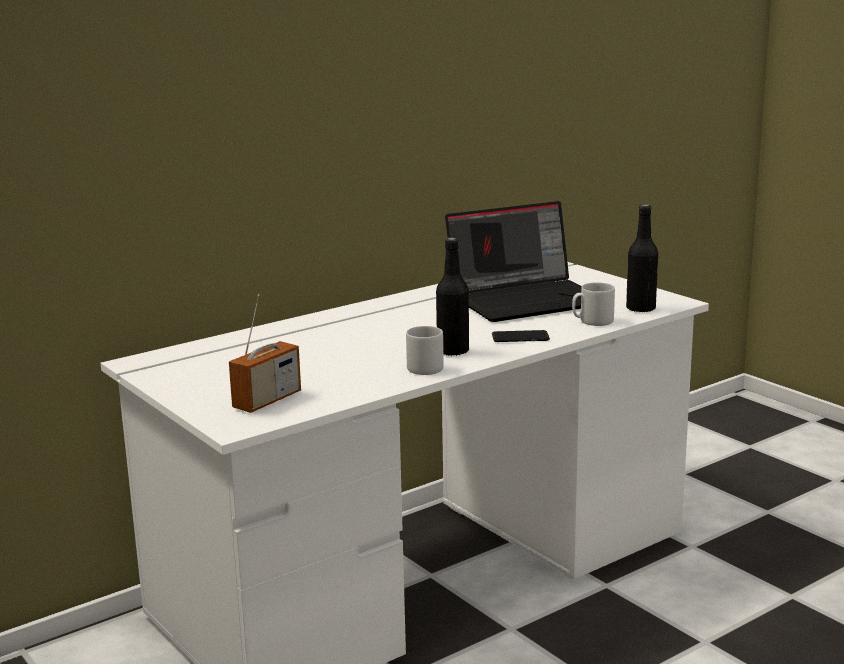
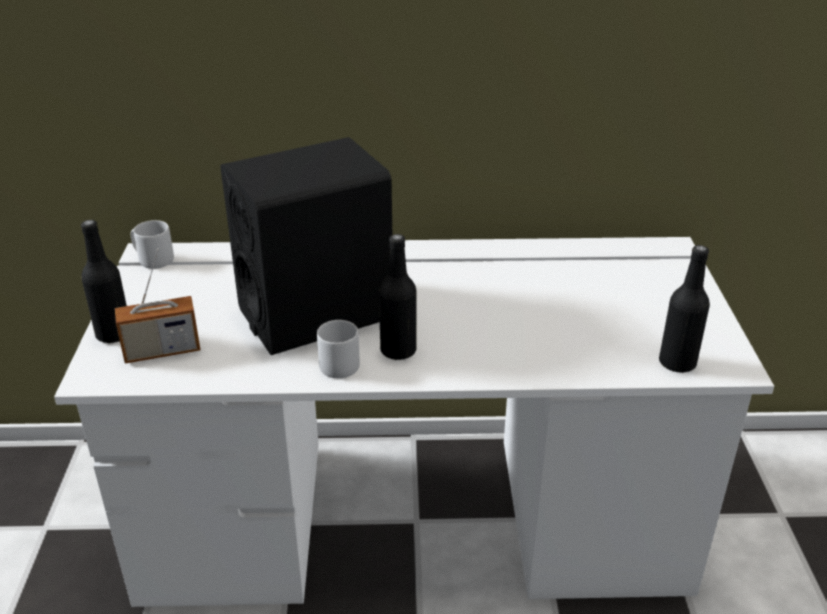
camera: 35 degrees right, 15 degrees up
(204, 405) = (114, 334): none -> black bottle
(356, 352) = (316, 314): none -> black speaker
(520, 337) = (488, 357): phone -> none
(527, 299) = (574, 297): laptop -> none
(592, 321) = (595, 362): grey mug -> grey mug (153, 259)

